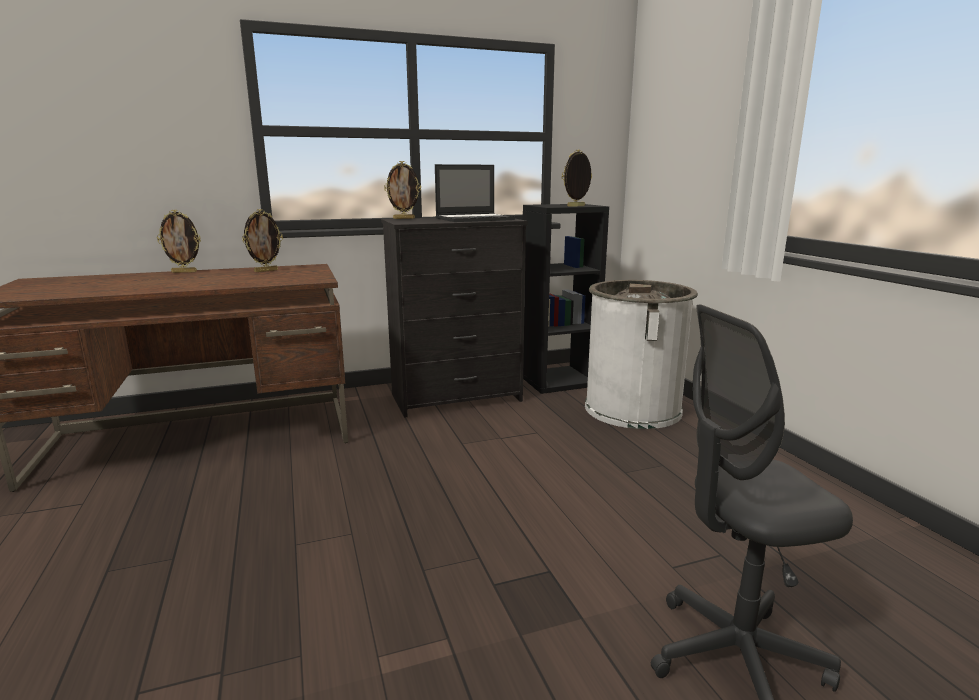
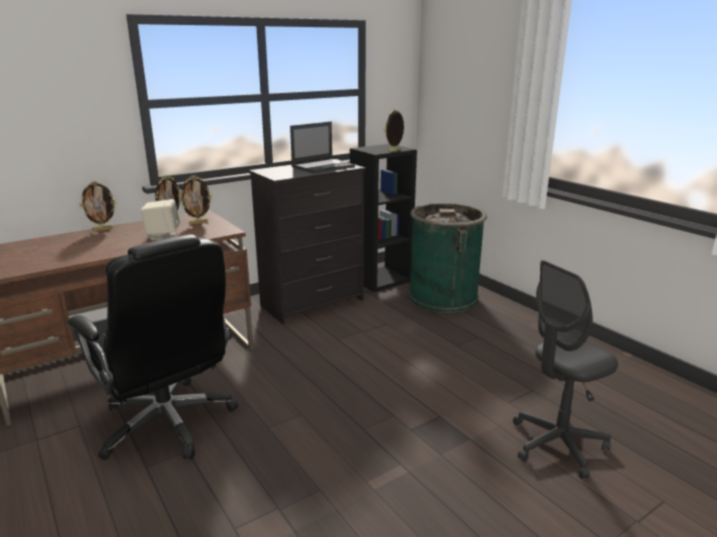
camera: 15 degrees left, 5 degrees up
(180, 518) = (168, 423): none -> black office chair
(237, 280) = (163, 236): none -> beige speaker
(404, 218) = (267, 168): picture frame -> picture frame (198, 223)
(632, 409) = (443, 297): white trash can -> green trash can

